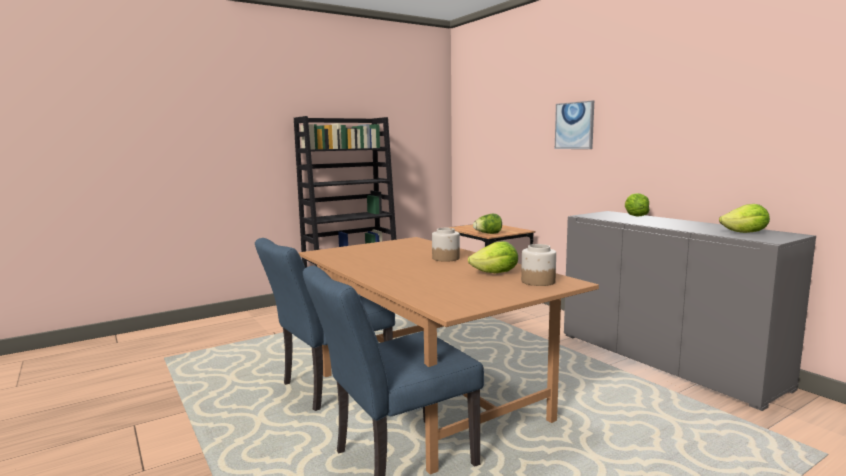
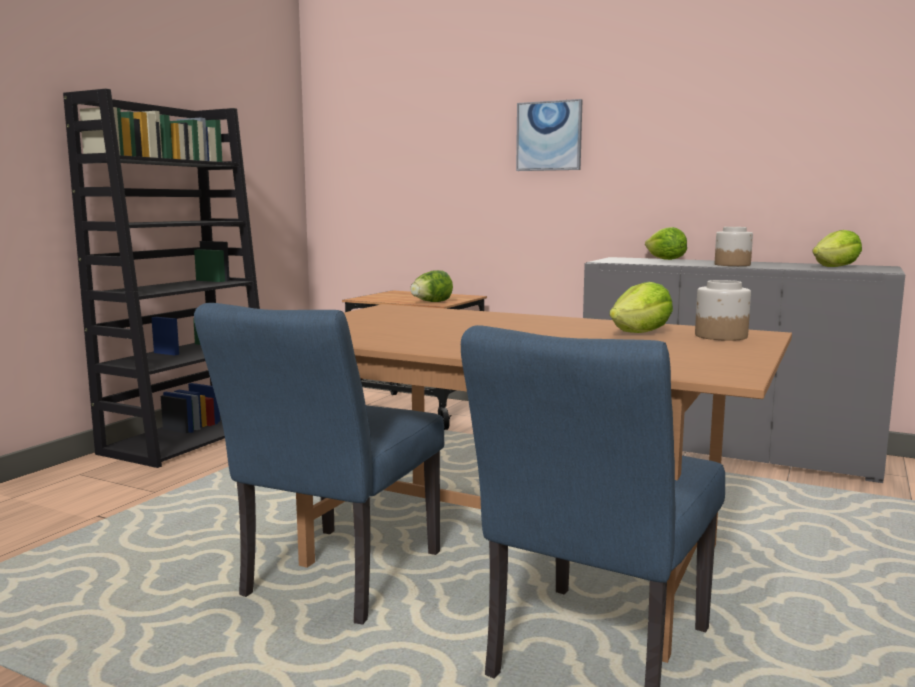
camera: 30 degrees left, 0 degrees up
(446, 258) = (516, 323): jar -> jar (732, 265)

